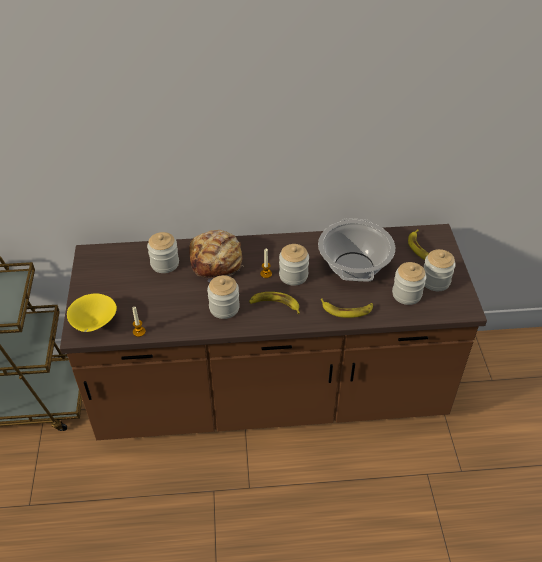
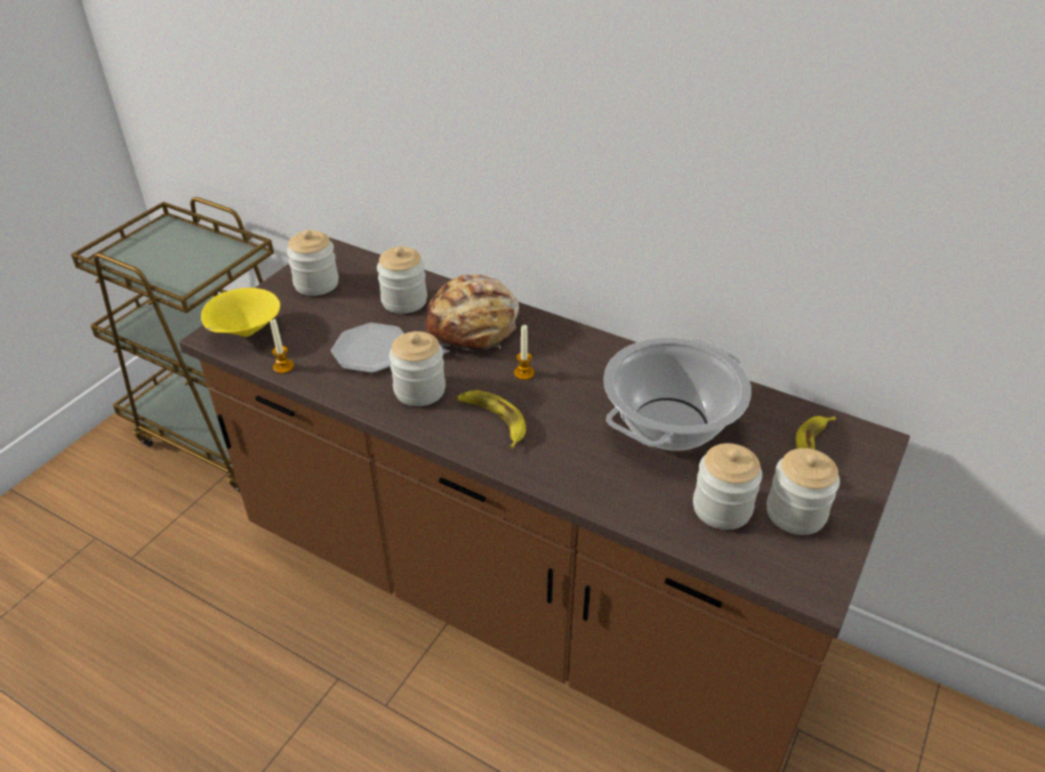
camera: 35 degrees right, 5 degrees down
(177, 299) = (372, 350): none -> plate
(293, 275) = (561, 393): jar -> jar (316, 283)
(347, 310) = (596, 481): banana -> none

